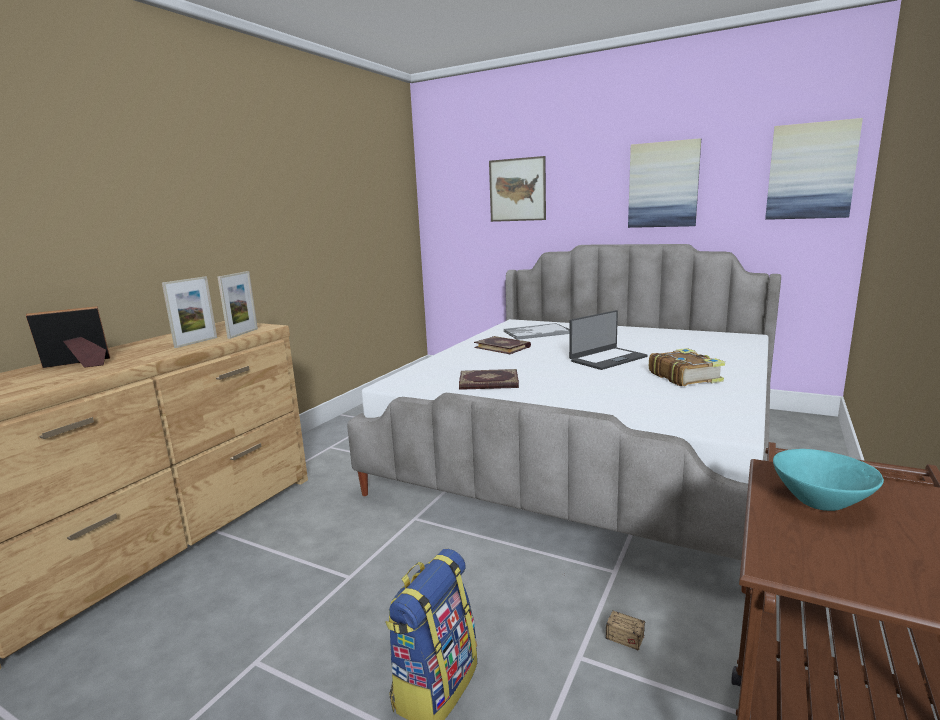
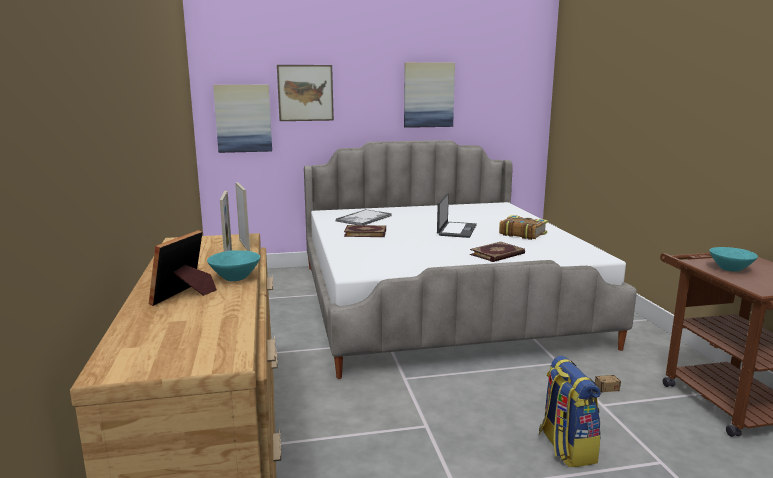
camera: 40 degrees left, 0 degrees up
(145, 358) = (235, 278): none -> turquoise bowl
(488, 383) = (421, 258): book -> book (497, 254)
(811, 171) = (519, 91): picture -> picture (243, 118)

